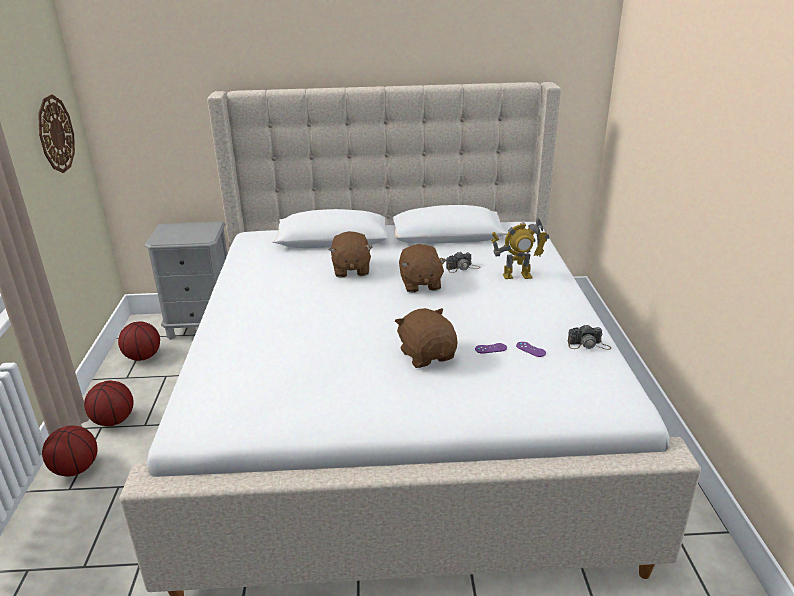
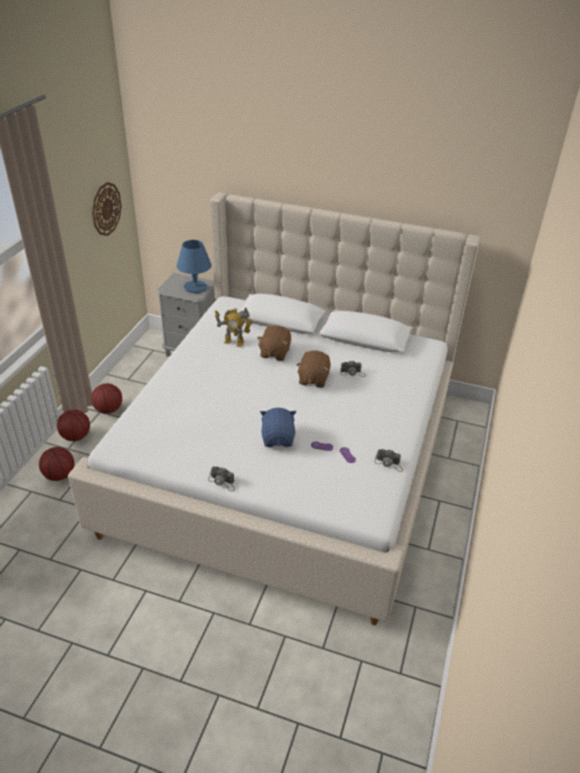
camera: 20 degrees right, 10 degrees up
(143, 357) = (144, 366): basketball -> basketball (60, 475)
(198, 231) = (195, 287): none -> blue table lamp
(390, 427) = (222, 482): none -> camera
(427, 355) = (278, 438): brown plush toy -> blue plush toy
(517, 276) = (386, 391): toy robot -> toy robot (234, 342)

